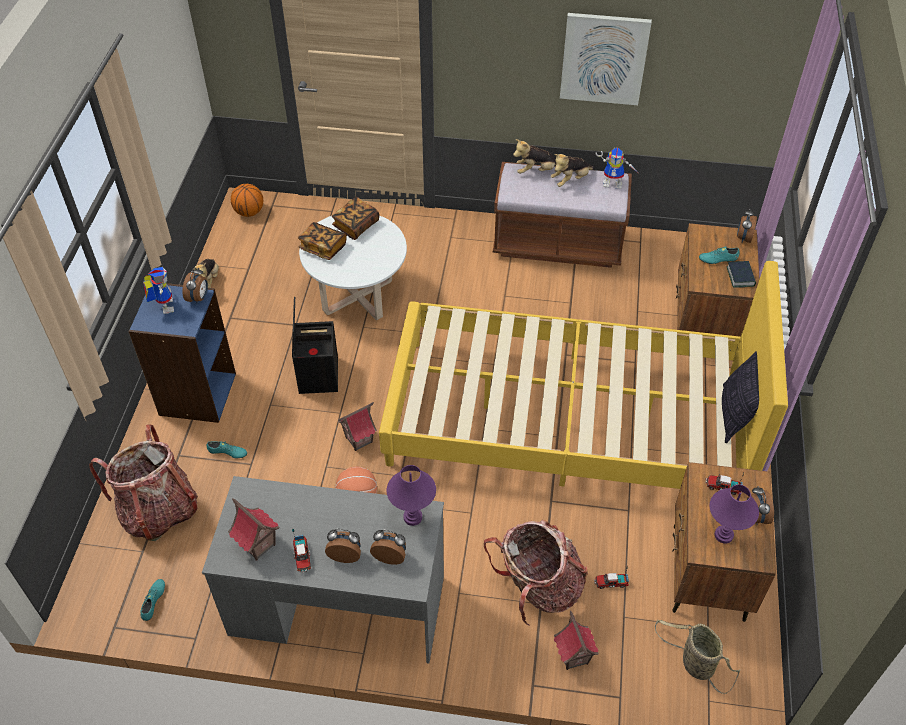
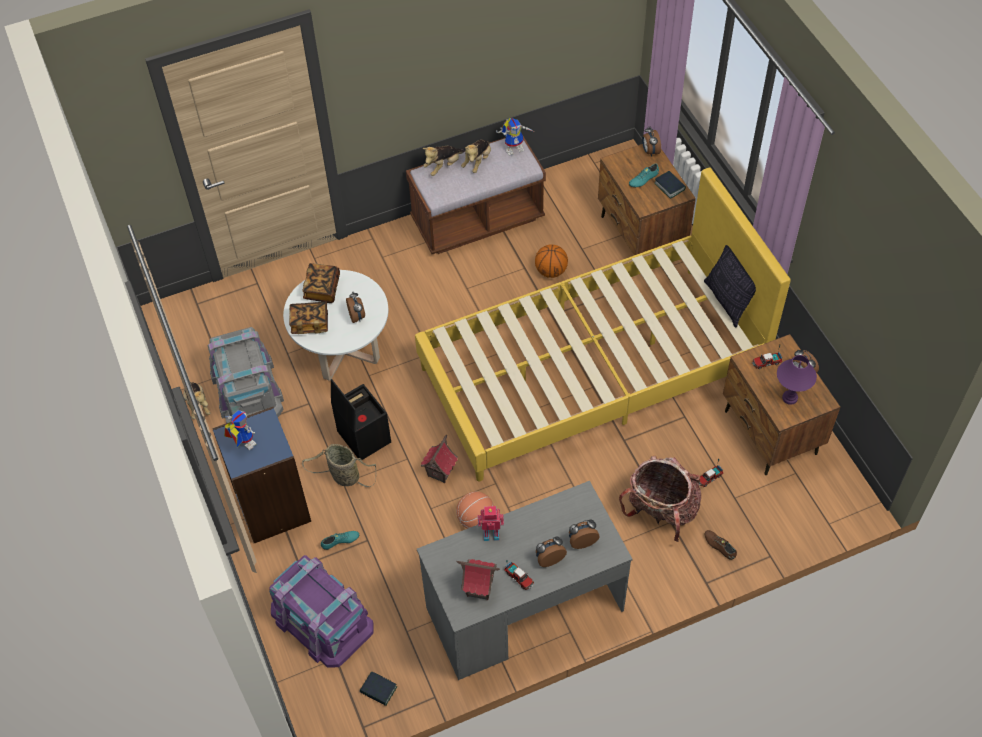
camera: 30 degrees left, 5 degrees up
(154, 602) = (378, 690): turquoise shoe -> book
(158, 511) = (321, 620): backpack -> purple storage box
(199, 298) = (267, 421): alarm clock -> alarm clock (357, 316)
(249, 212) = (180, 320): basketball -> basketball (551, 271)
(256, 288) = (246, 388): none -> grey storage box
(311, 499) = (491, 533): none -> toy robot
(412, 517) = (576, 504): purple table lamp -> none
(573, 656) = (719, 546): toy house -> brown shoe
(604, 58) = (479, 49): picture -> none
(695, 663) = (803, 503): basket -> basket (343, 476)

